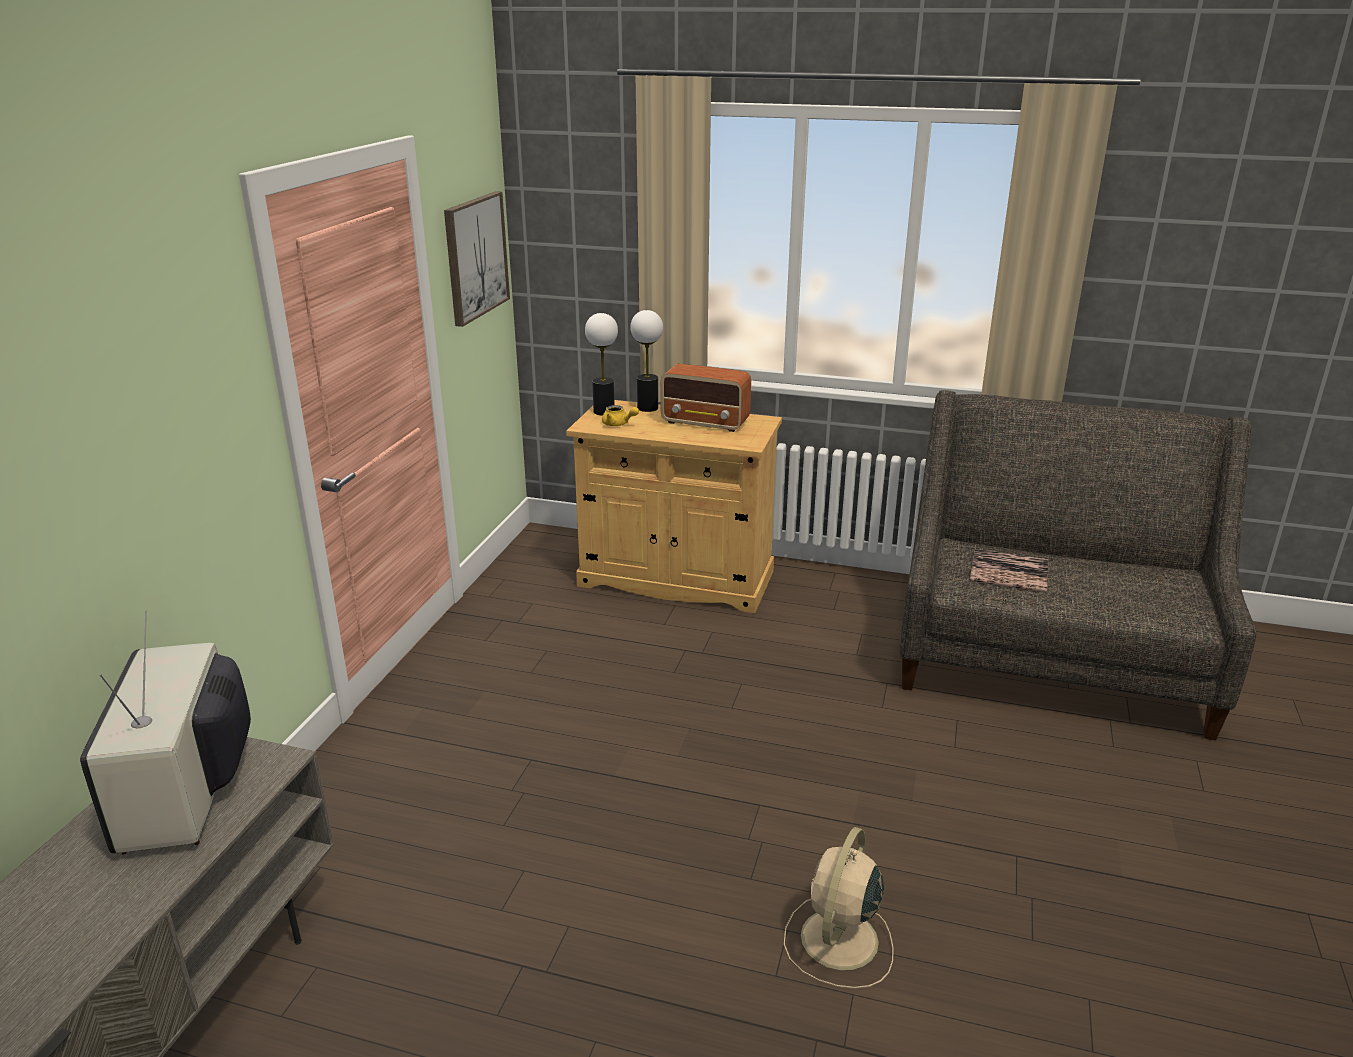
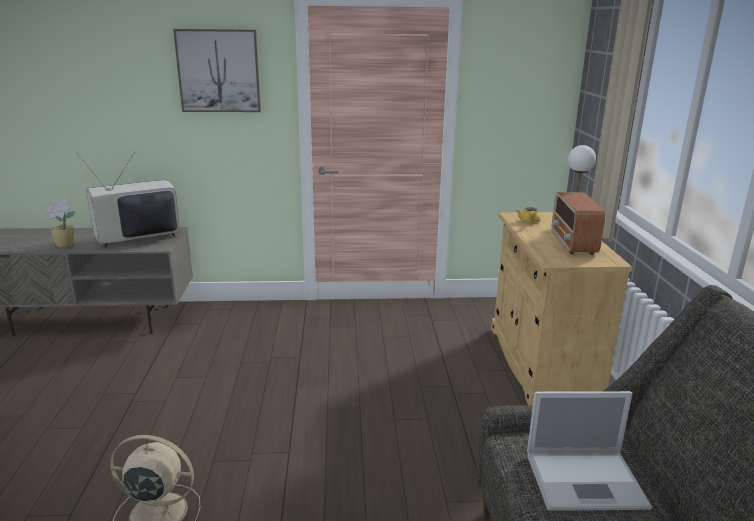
camera: 70 degrees right, 5 degrees down
(112, 912) = (66, 245): none -> potted plant
(475, 257) = (523, 88): picture -> picture (219, 71)
(603, 411) = (544, 215): table lamp -> none
(1009, 572) = (587, 480): book -> laptop

